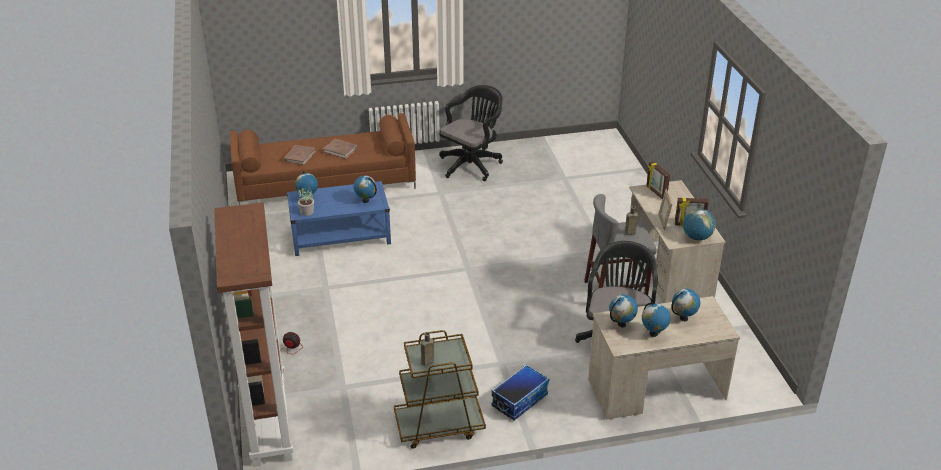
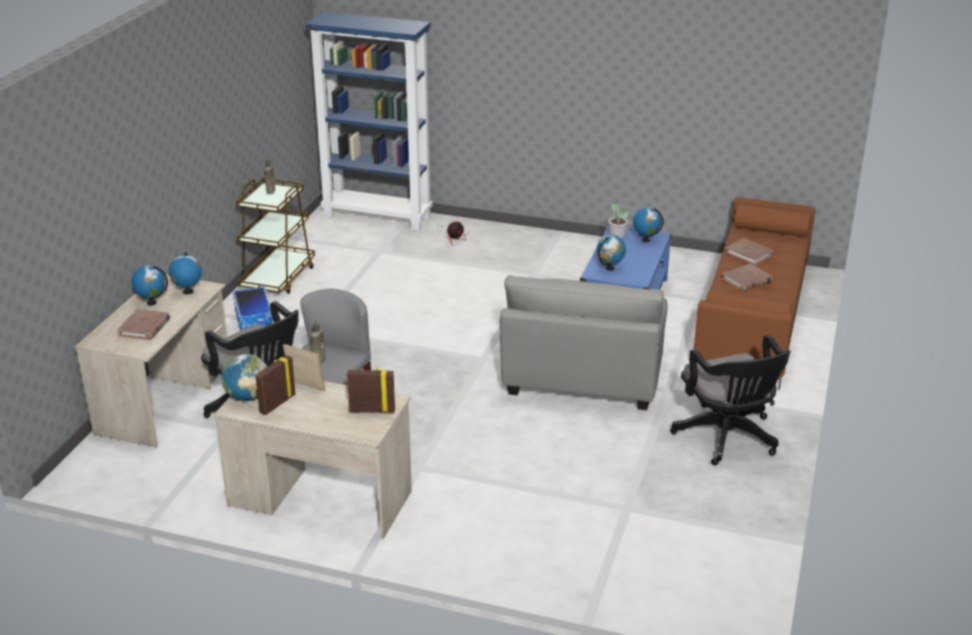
camera: 120 degrees right, 5 degrees down
(268, 421) = (378, 216): brown bookcase -> blue bookcase
(454, 224) = (583, 377): none -> grey armchair
(683, 318) = (144, 327): globe -> brown book

